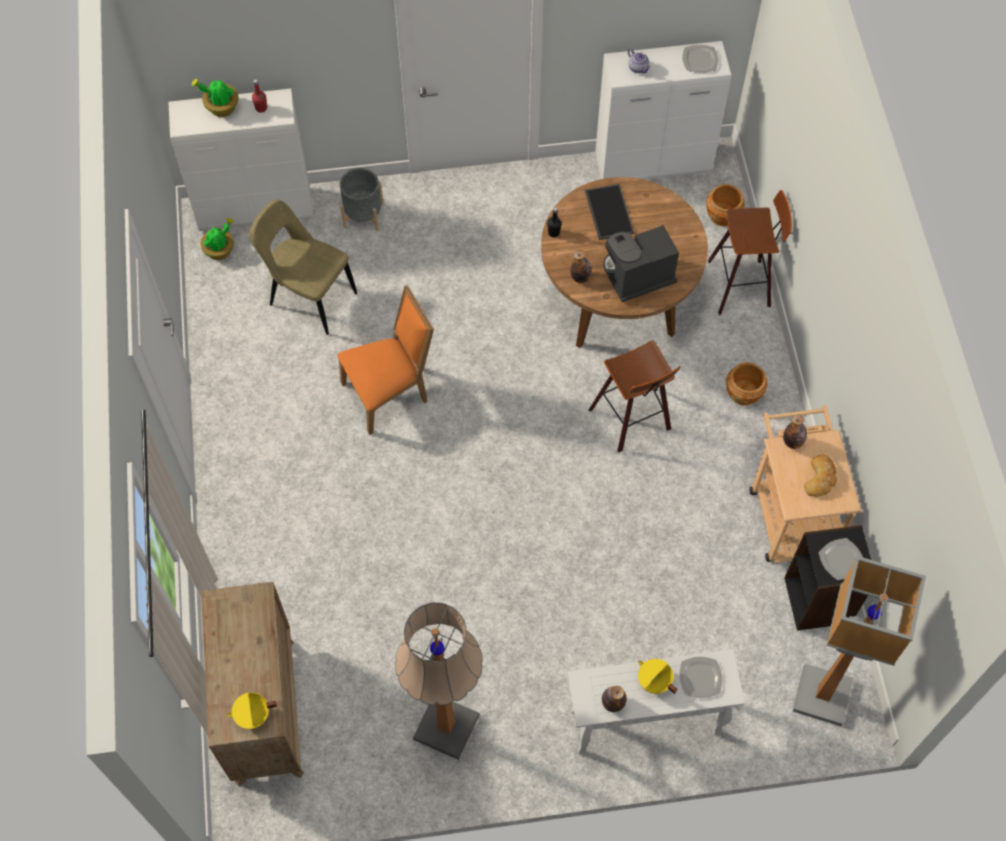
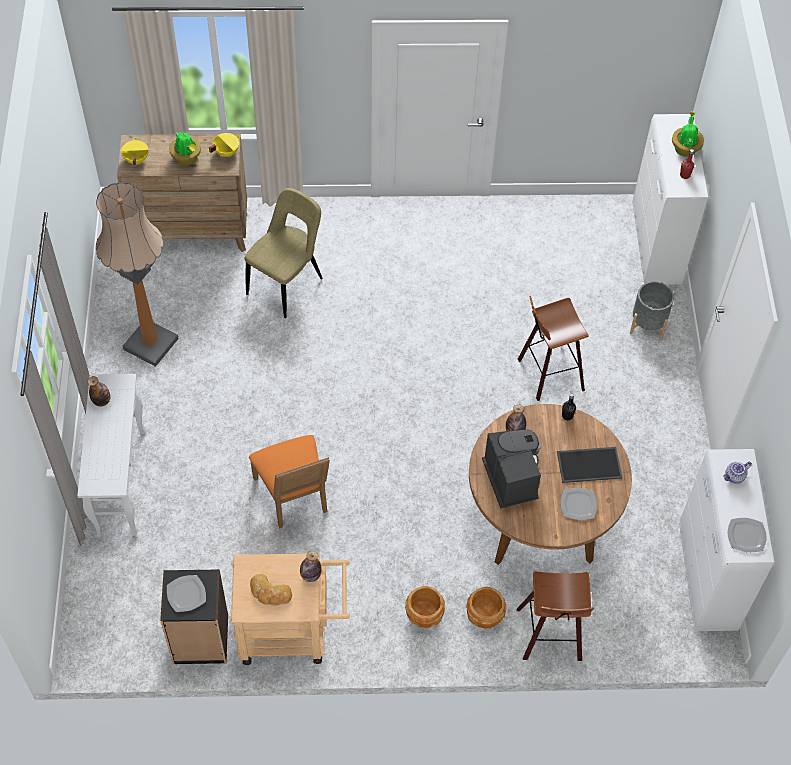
camera: 95 degrees right, 5 degrees down
(220, 250) = (612, 219): potted plant -> potted plant (187, 158)
(309, 298) = (559, 279): beige chair -> beige chair (287, 284)
(390, 392) = (457, 330): orange chair -> orange chair (294, 497)
(633, 420) = (407, 514): stool -> stool (548, 374)
(653, 682) = (112, 432): yellow cooking pot -> yellow cooking pot (226, 151)
(700, 677) = (107, 466): plate -> plate (579, 505)
(722, 216) = (638, 634): brown planter -> brown planter (484, 616)
(823, 697) = (110, 625): floor lamp -> none

